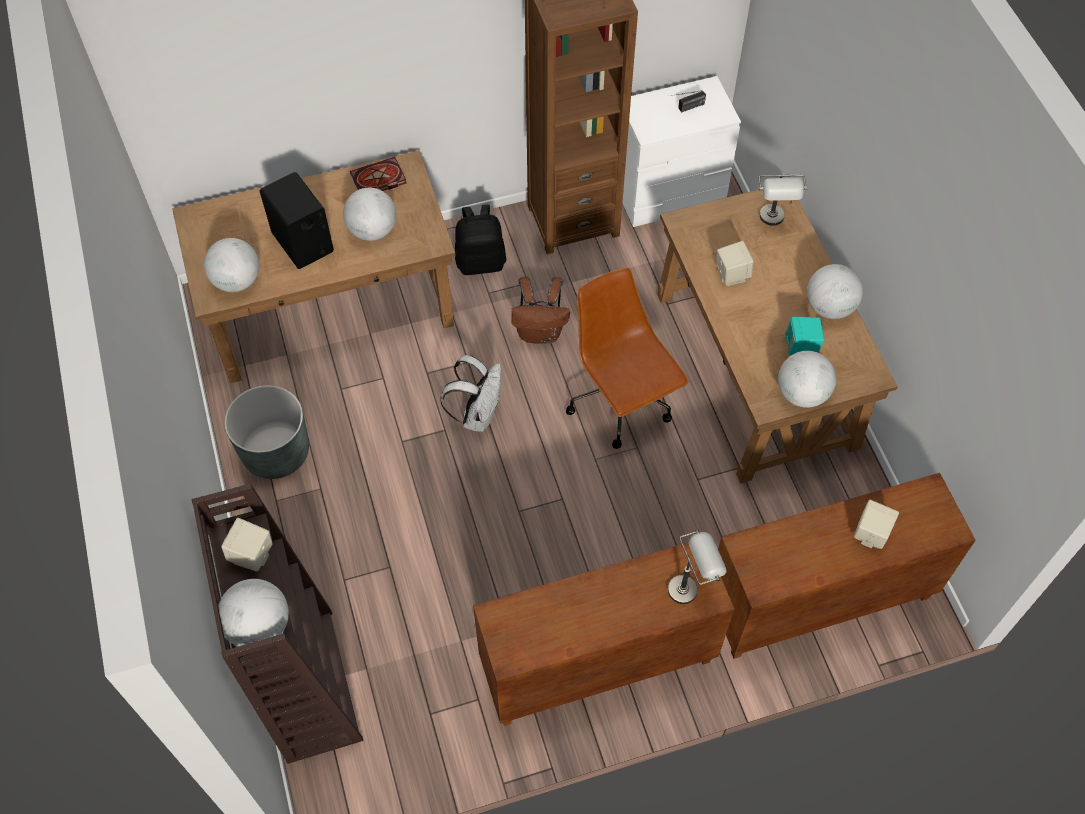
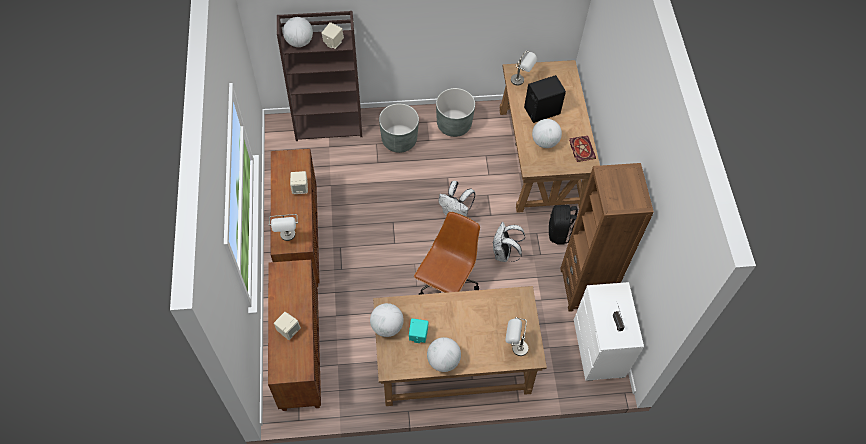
camera: 100 degrees right, 0 degrees up
(237, 281) = (521, 81): globe -> grey table lamp
(328, 540) = (399, 140): none -> grey planter
(540, 332) = (503, 254): brown backpack -> white backpack
(621, 403) = (447, 284): brown office chair -> brown office chair turned 45 degrees counterclockwise
(731, 275) = (478, 312): beige speaker -> beige speaker (300, 188)

